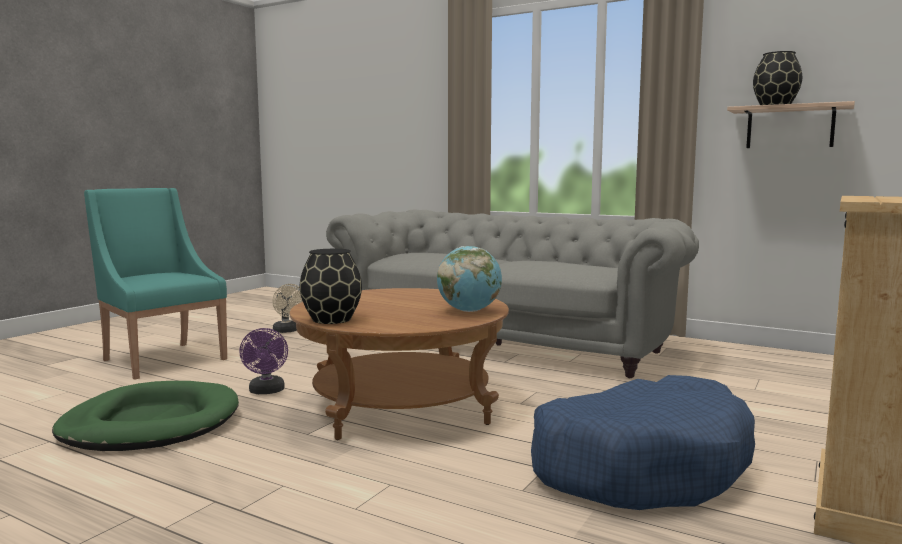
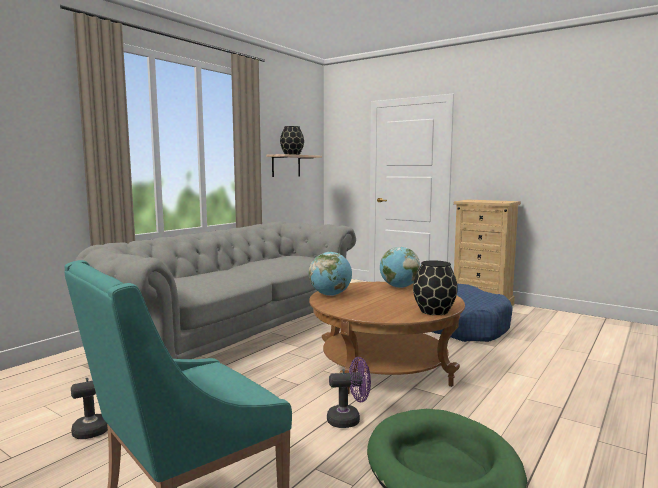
camera: 85 degrees left, 0 degrees up
(416, 292) = (330, 295): none -> globe

